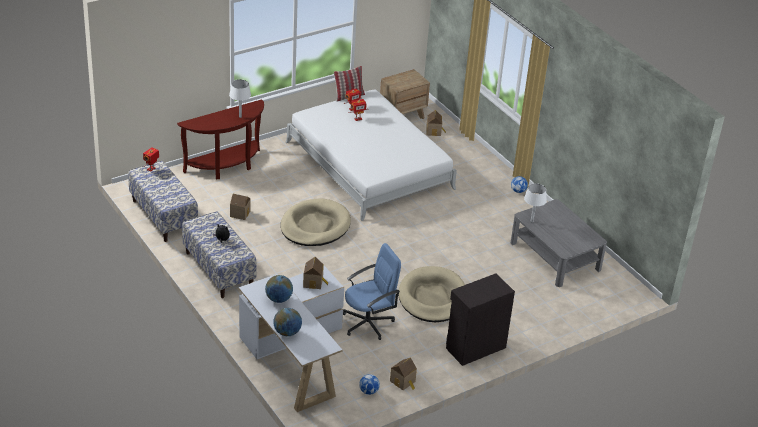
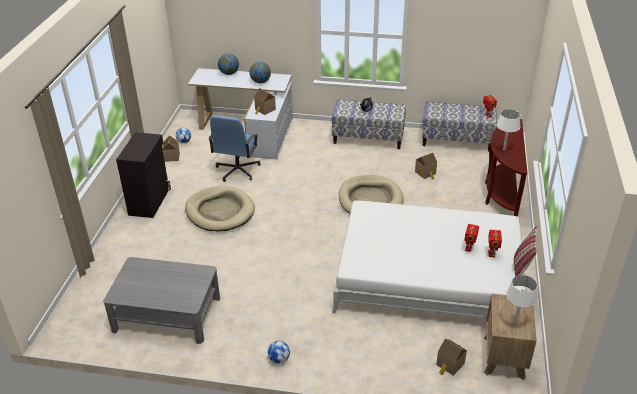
camera: 135 degrees right, 0 degrees up
(531, 221) = (193, 271): white table lamp -> white table lamp (516, 322)

